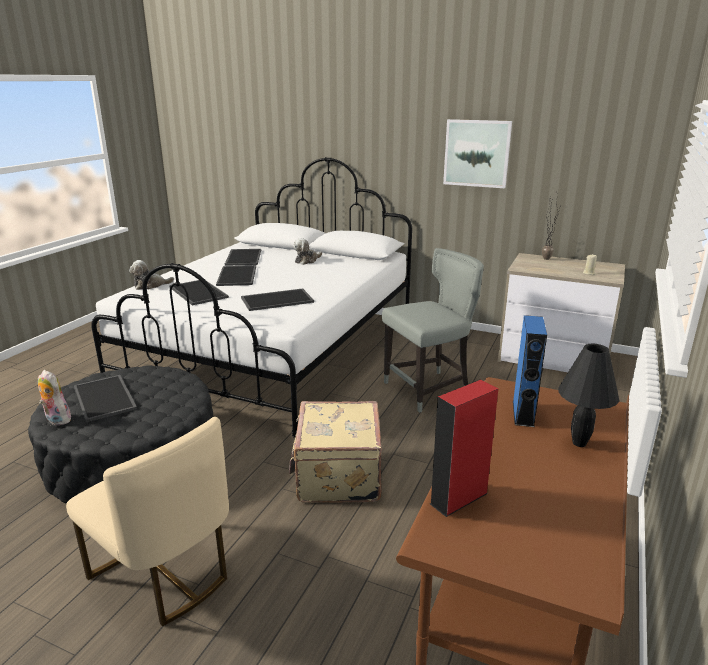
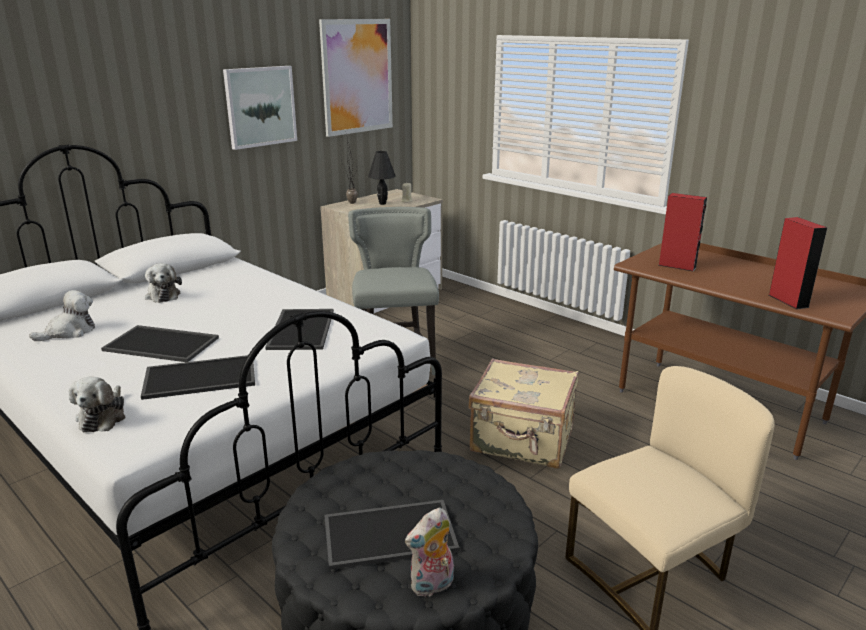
camera: 70 degrees left, 0 degrees up
(243, 257) = (69, 332): tray -> plush toy
(523, 413) = (677, 266): blue speaker -> red speaker
(579, 444) = (718, 262): black table lamp -> black table lamp (383, 203)
(595, 138) = (357, 77): none -> picture

